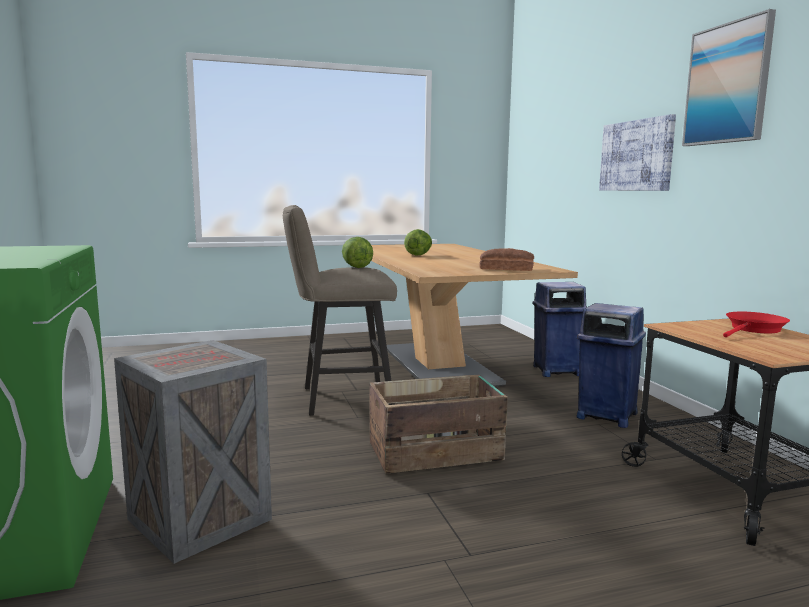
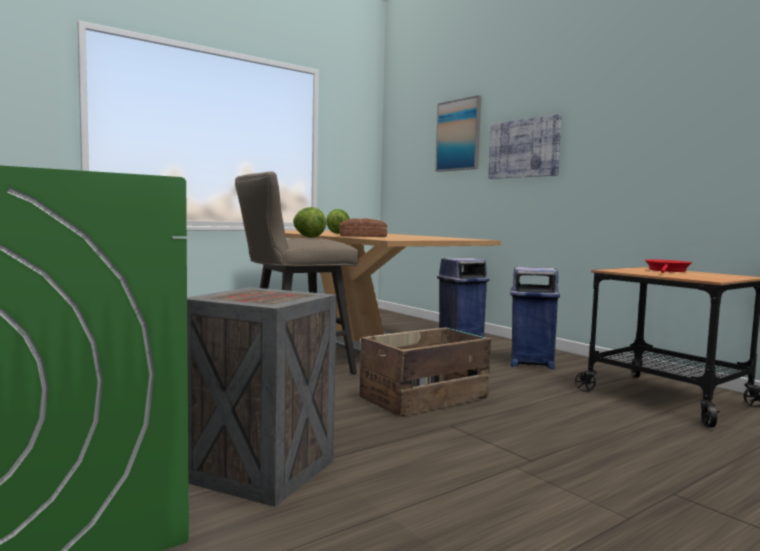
camera: 20 degrees left, 5 degrees down
(507, 269) = (442, 238): bread -> bread (363, 236)
(727, 84) = (607, 90): picture -> picture (458, 135)

